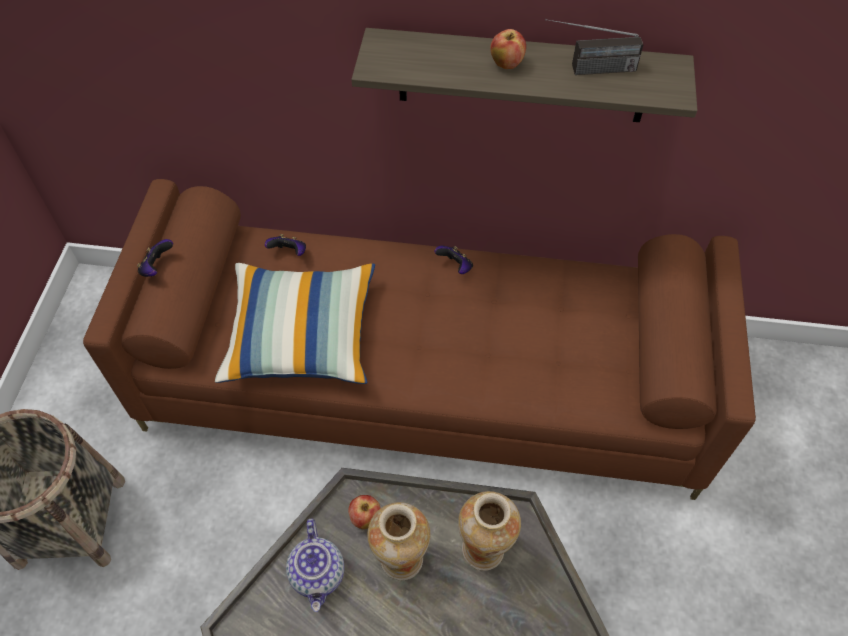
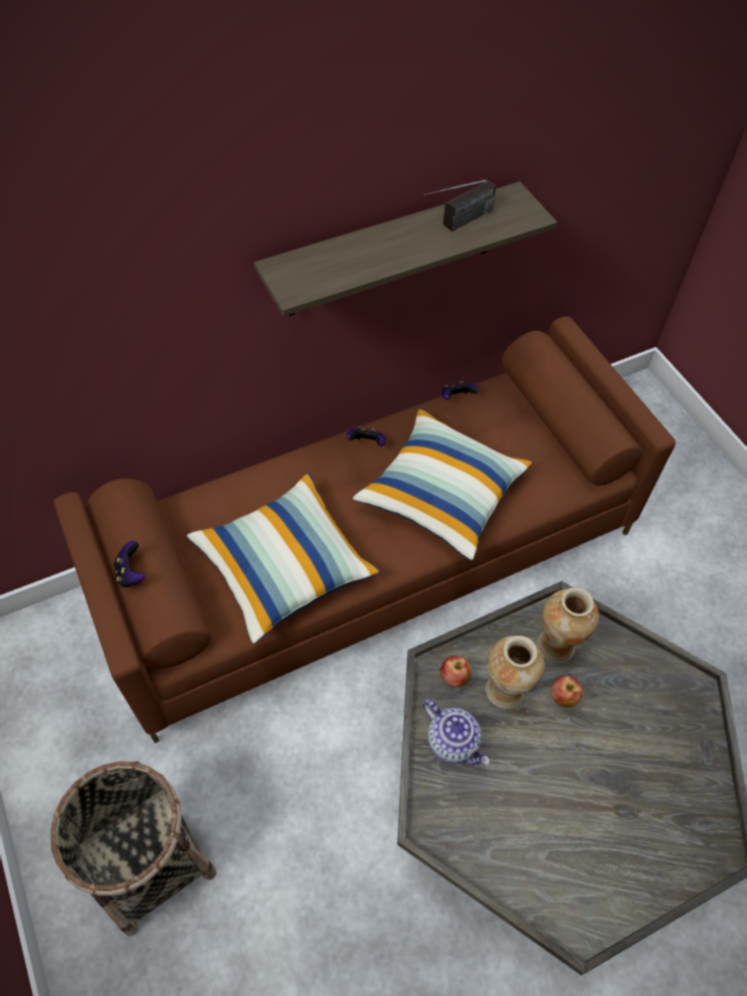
camera: 35 degrees left, 0 degrees up
(289, 253) = (217, 504): game controller -> game controller (457, 398)
(489, 348) = (442, 494): none -> pillow
(506, 64) = (394, 244): apple -> apple (563, 697)

